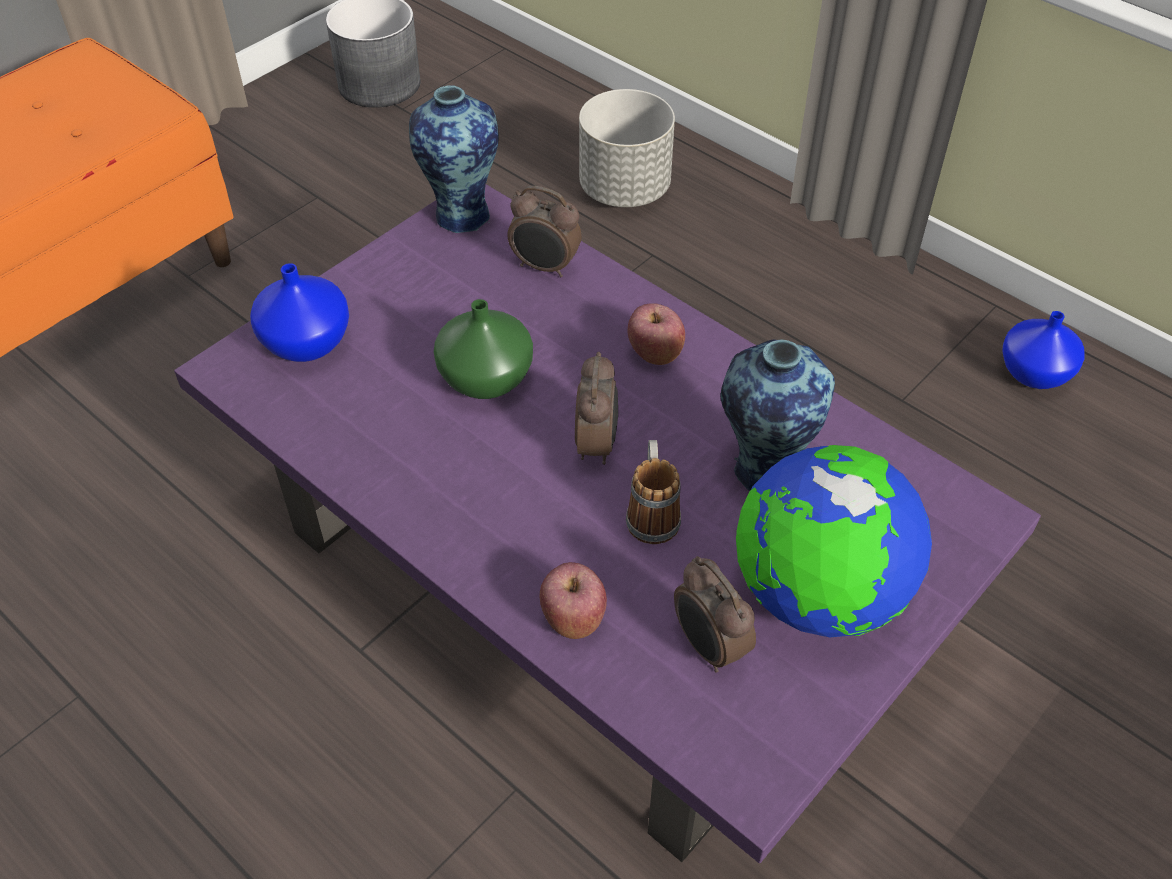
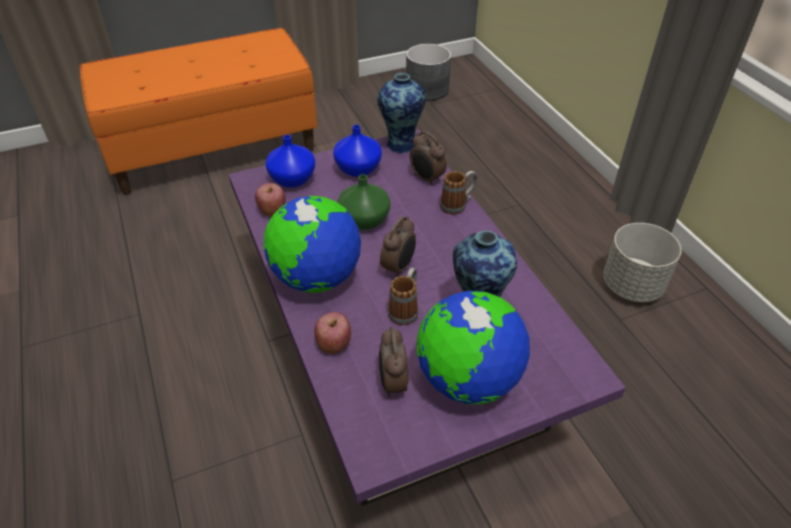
camera: 25 degrees right, 5 degrees down
(469, 513) = (316, 278): none -> globe
(625, 189) = (523, 169): grey planter -> grey planter (632, 286)
(625, 298) = (458, 205): none -> mug
(655, 353) = (456, 235): apple -> apple (272, 210)
(1035, 372) = (712, 331): blue vase -> blue vase (359, 169)

